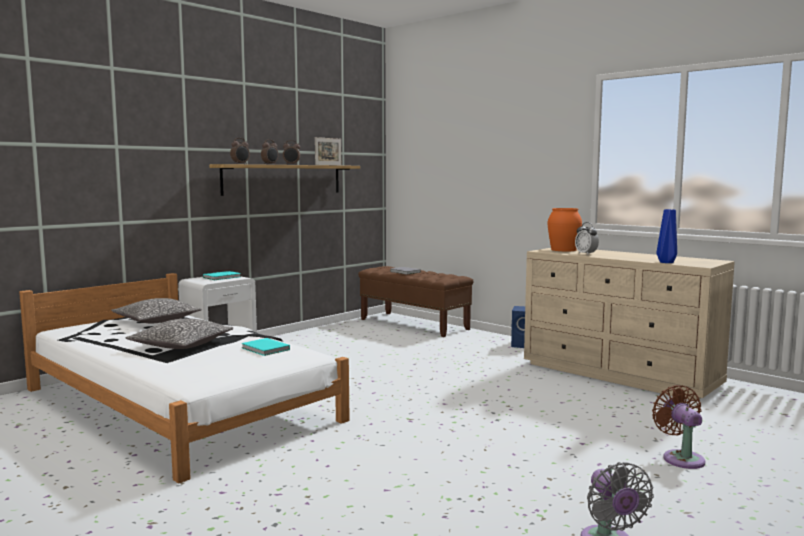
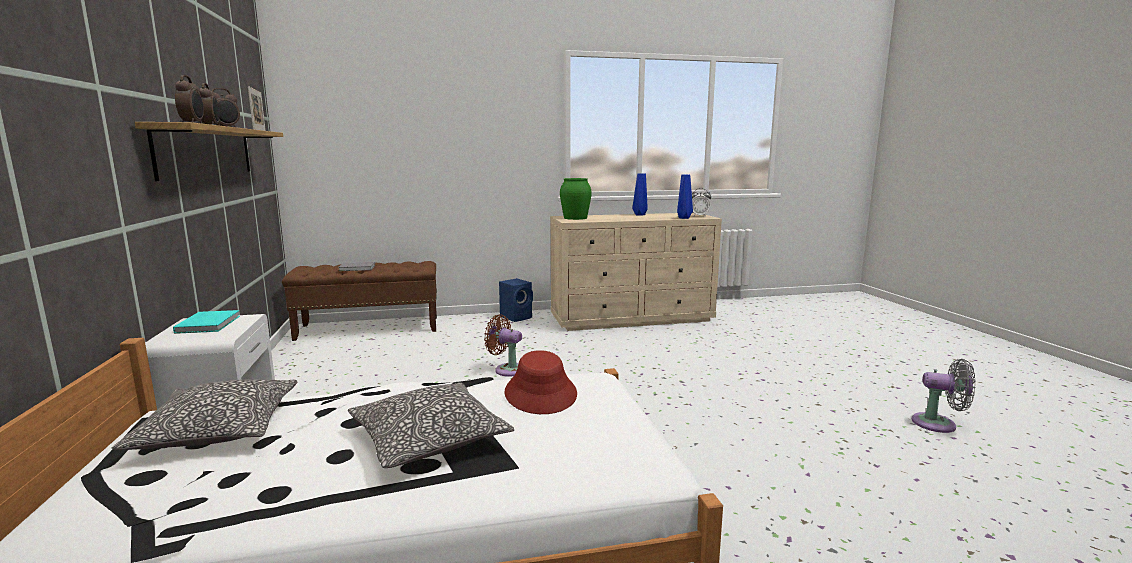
camera: 55 degrees left, 5 degrees up
(265, 349) = (541, 393): turquoise book -> red hat
(563, 250) = (575, 218): orange vase -> green vase
(586, 254) = (610, 219): alarm clock -> alarm clock (699, 216)
(644, 255) = (639, 215): none -> blue vase
(681, 458) = (804, 358): brown fan -> brown fan (507, 369)

